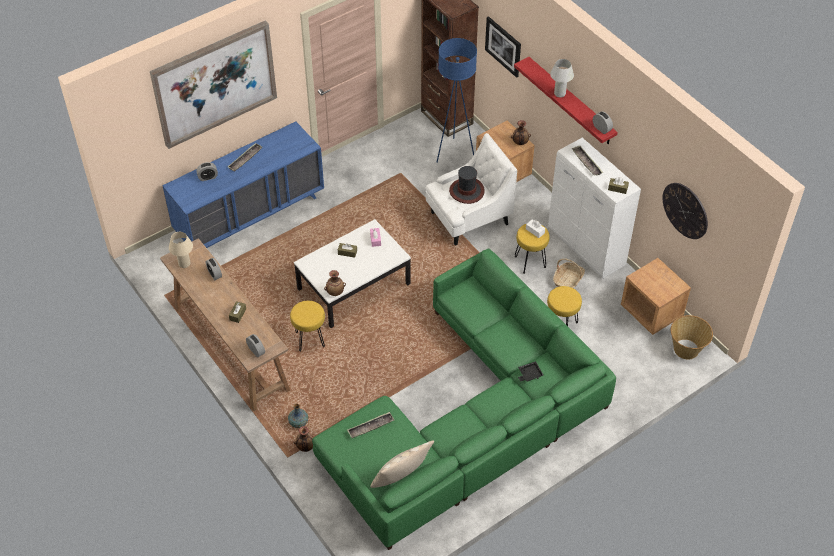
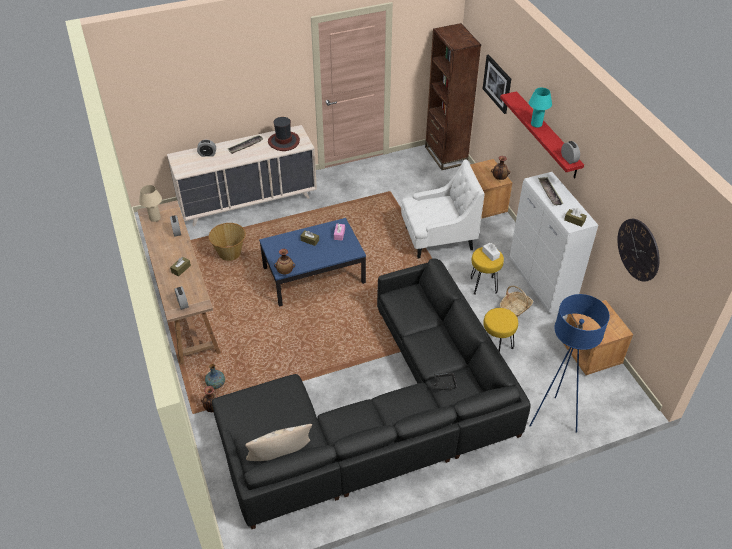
camera: 15 degrees right, 5 degrees down
(214, 83) = (221, 66): picture -> none
(250, 215) = (248, 201): blue dresser -> beige dresser
(309, 339) = (256, 312): yellow stool -> none
(354, 287) = (313, 275): white coffee table -> blue coffee table
(370, 427) = (270, 400): tray -> none
(454, 153) = (443, 184): blue floor lamp -> blue floor lamp (553, 418)
(467, 191) = (437, 209): hat -> hat (284, 141)
(469, 418) = (378, 416): green sofa -> black sofa
(559, 93) = (536, 124): white table lamp -> turquoise table lamp
(686, 349) = (618, 397): basket -> basket (230, 253)

